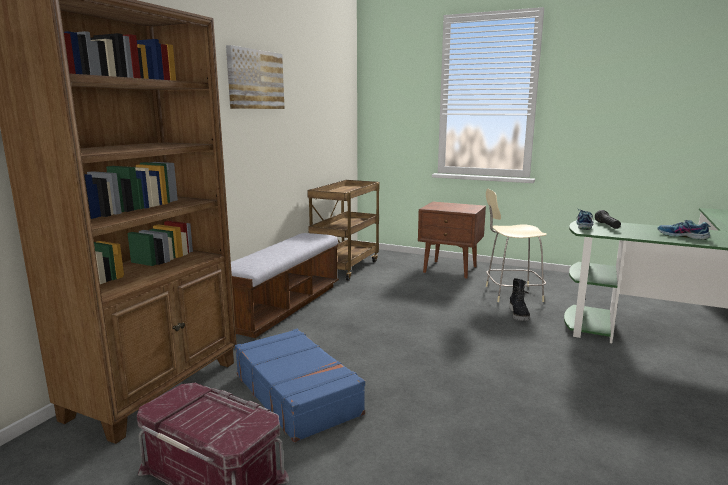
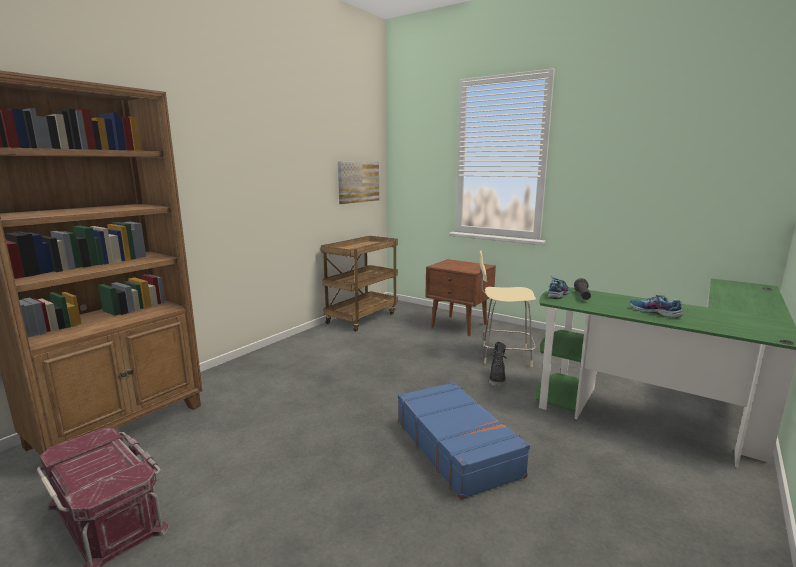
camera: 10 degrees right, 0 degrees up
(255, 79) = (257, 145): picture -> picture (358, 182)
(283, 306) = (281, 353): bench -> none
(297, 393) = (234, 443): blue suitcase -> blue suitcase (457, 447)

